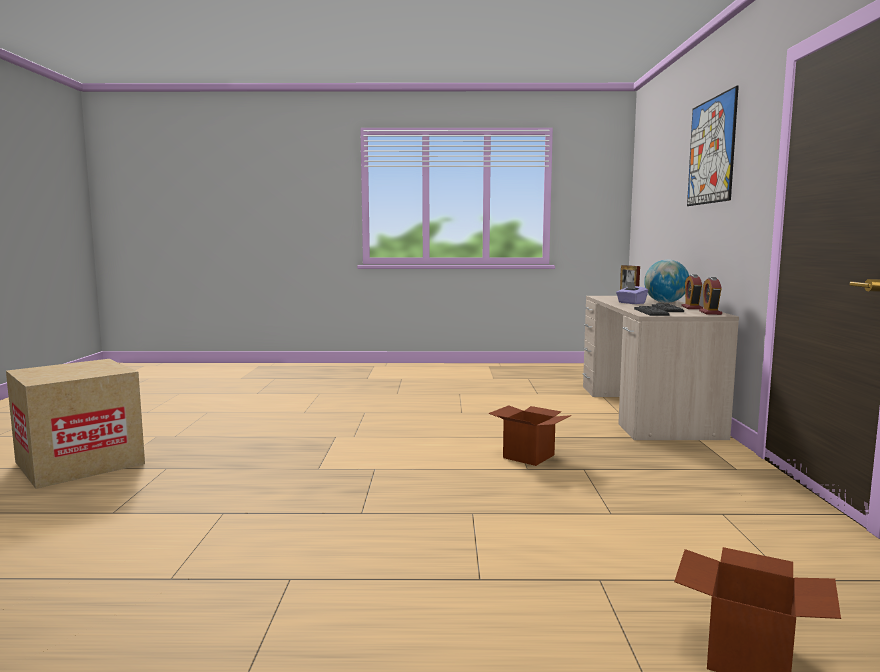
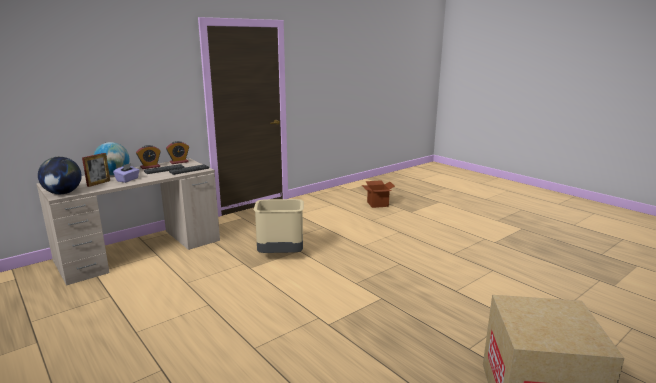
camera: 130 degrees left, 10 degrees up
(529, 456) = (281, 255): cardboard box -> beige trash can
(605, 296) = (63, 193): none -> globe
(711, 151) = (111, 59): picture -> none

